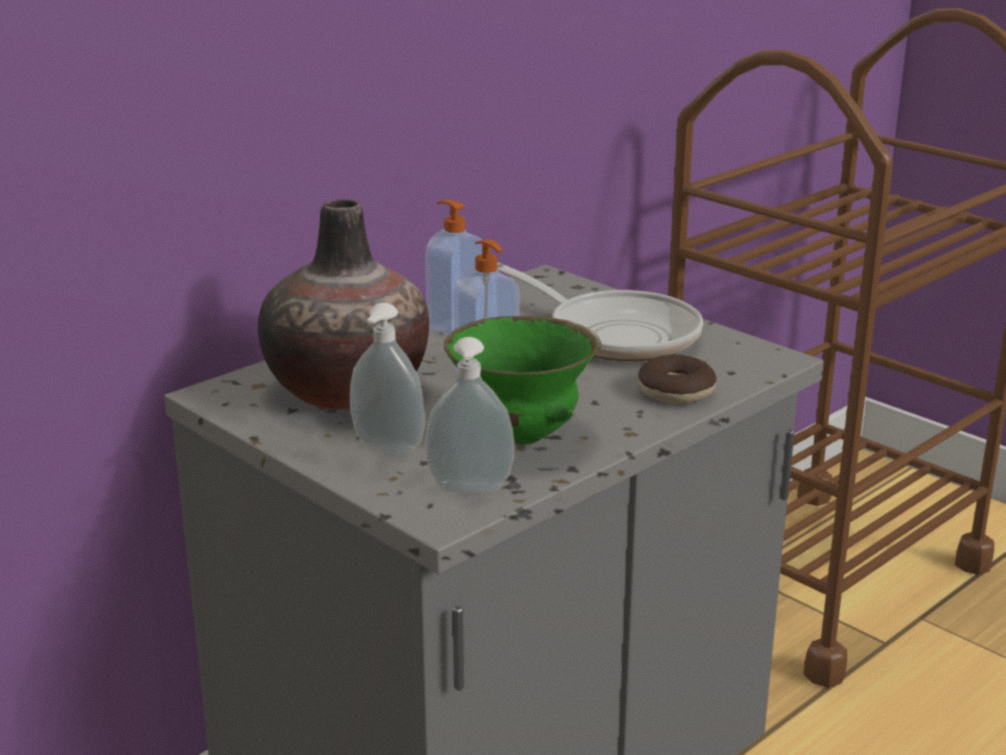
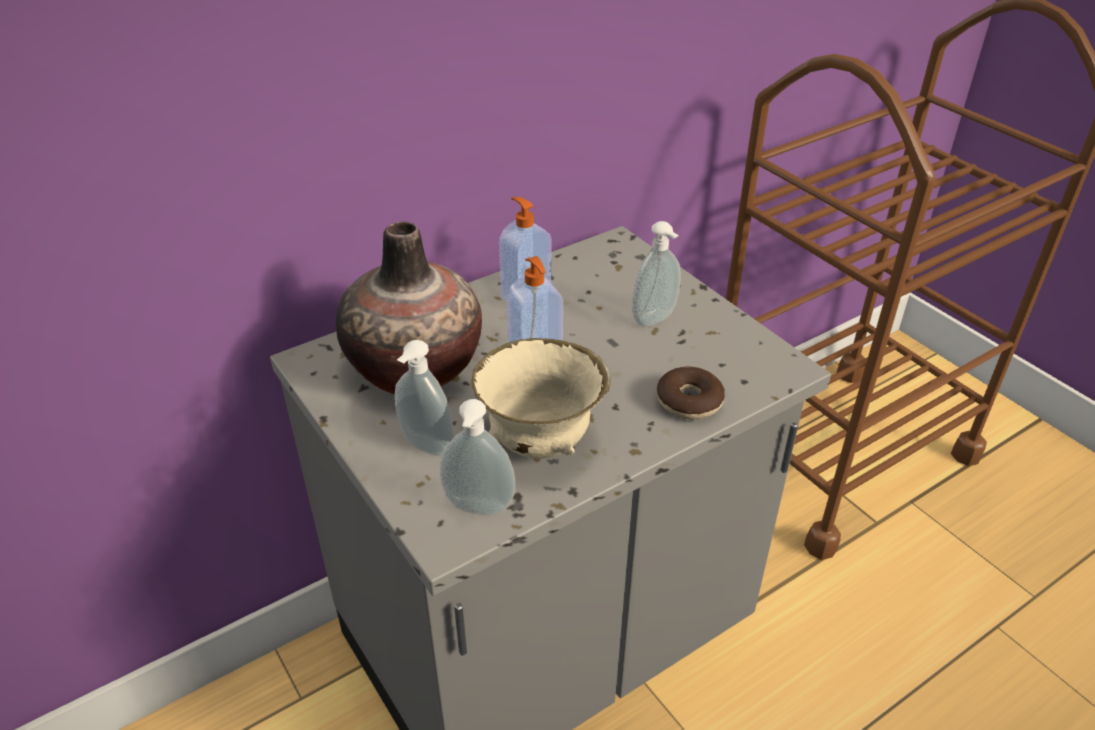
camera: 10 degrees right, 15 degrees up
(521, 437) = (540, 445): green bowl -> beige bowl
(614, 334) = (655, 320): frying pan -> soap dispenser

